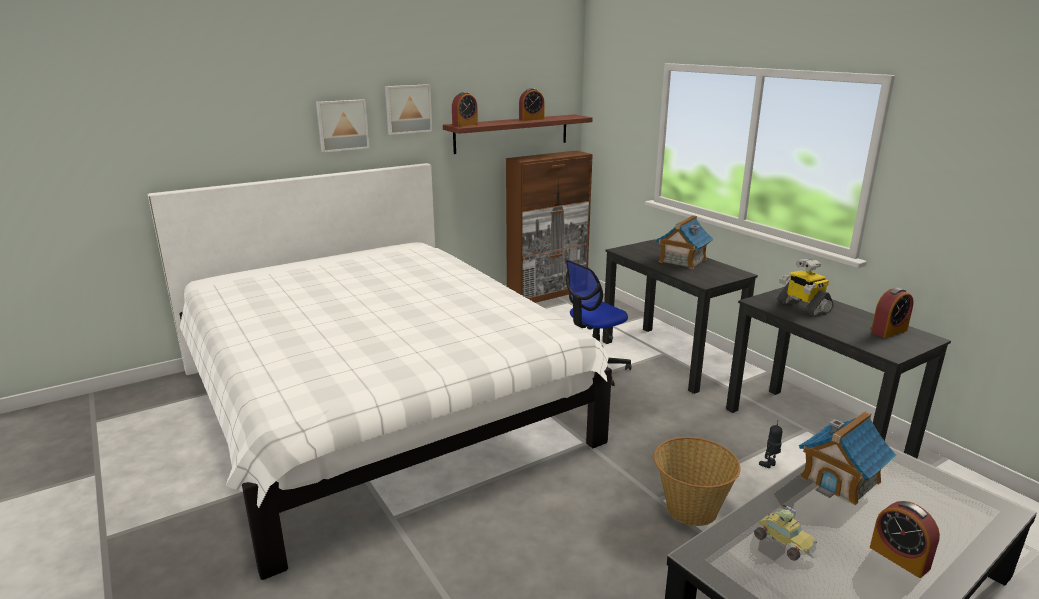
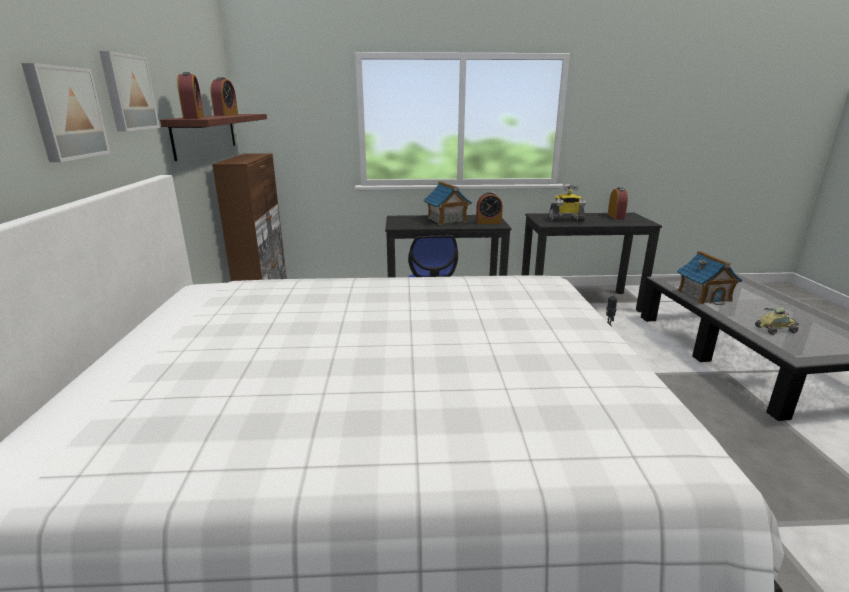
camera: 60 degrees left, 0 degrees up
(690, 509) = (649, 367): basket -> none
(899, 557) = (785, 308): alarm clock -> alarm clock (488, 222)

